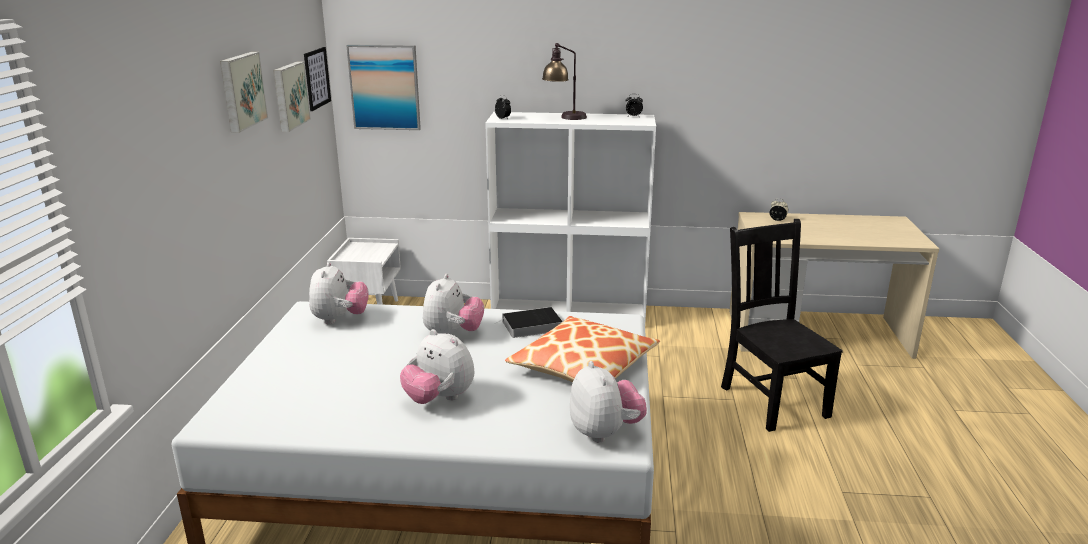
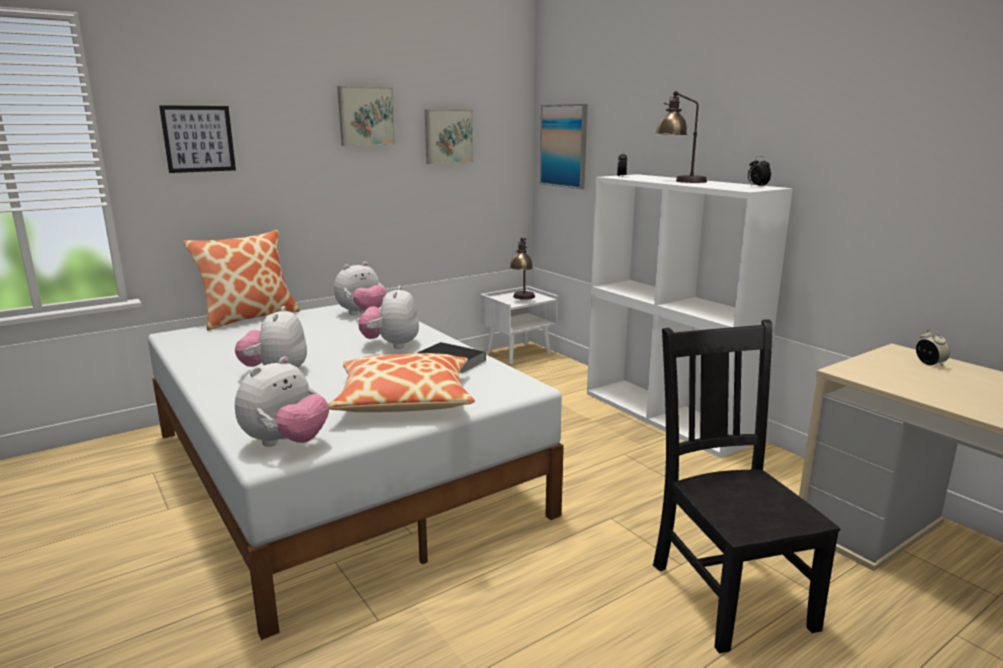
camera: 50 degrees right, 5 degrees down
(234, 371) = (248, 317): none -> pillow
(317, 78) = (504, 131): picture -> picture (198, 139)
(370, 252) = (522, 299): none -> table lamp
(453, 334) = (391, 345): plush toy -> plush toy turned 120 degrees clockwise
(772, 399) = (728, 592): black chair -> black chair turned 45 degrees counterclockwise

